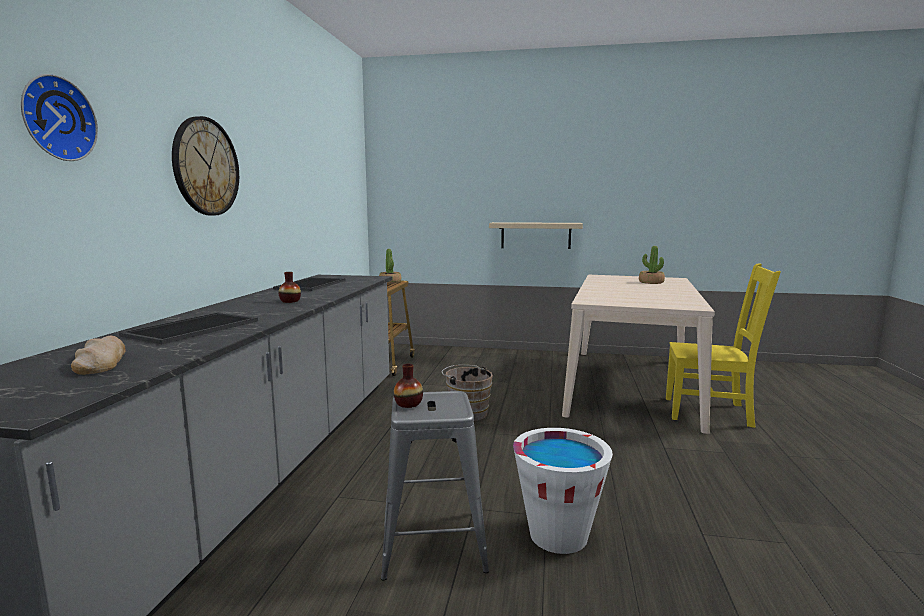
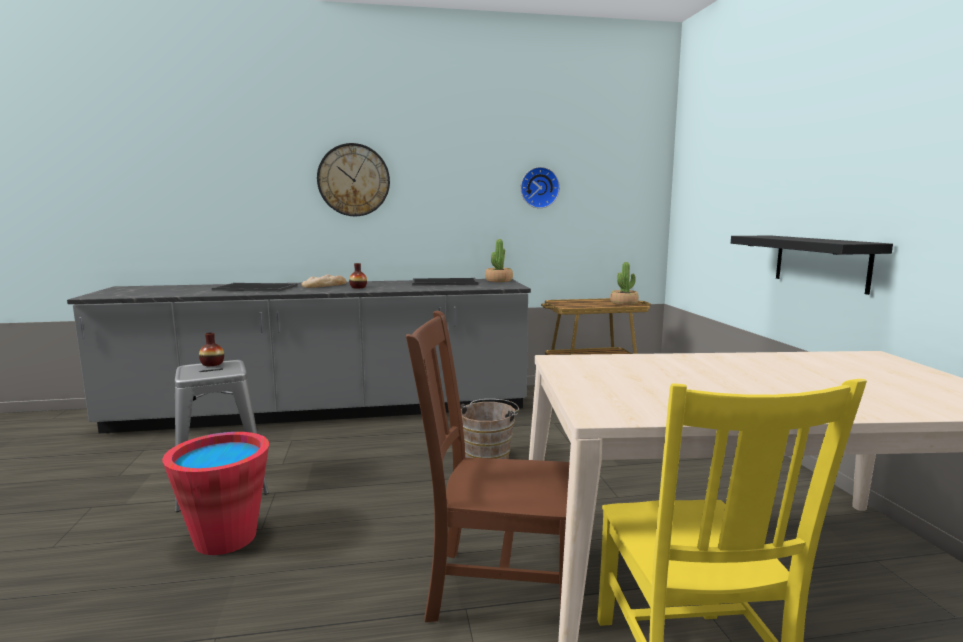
camera: 70 degrees right, 0 degrees up
(56, 118) = (227, 162): wall clock -> wall clock (539, 187)
(100, 361) = (175, 290): bread -> bread (324, 285)
(535, 235) = (821, 262): beige shelf -> black shelf
(558, 535) = (225, 538): white bucket -> red bucket
(645, 437) = (495, 588): none -> brown chair
(651, 282) = (881, 388): potted plant -> potted plant (498, 280)

